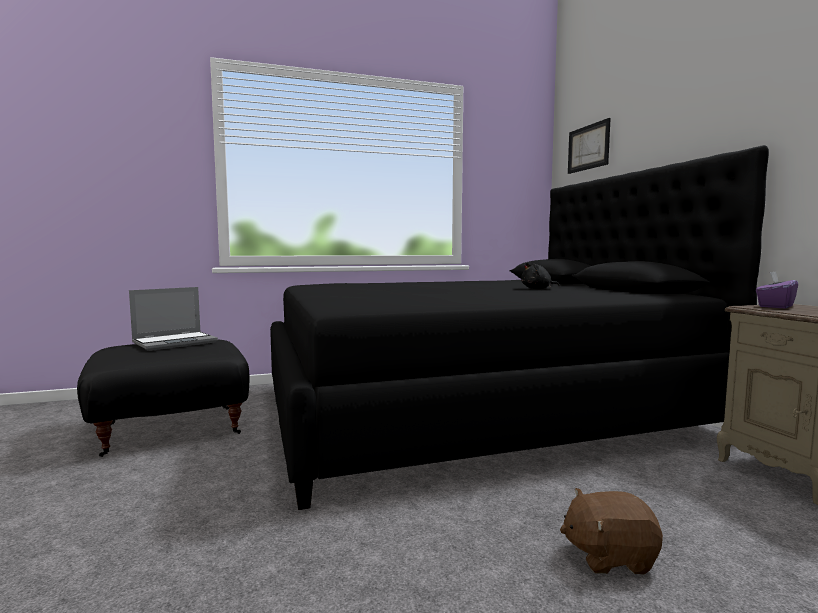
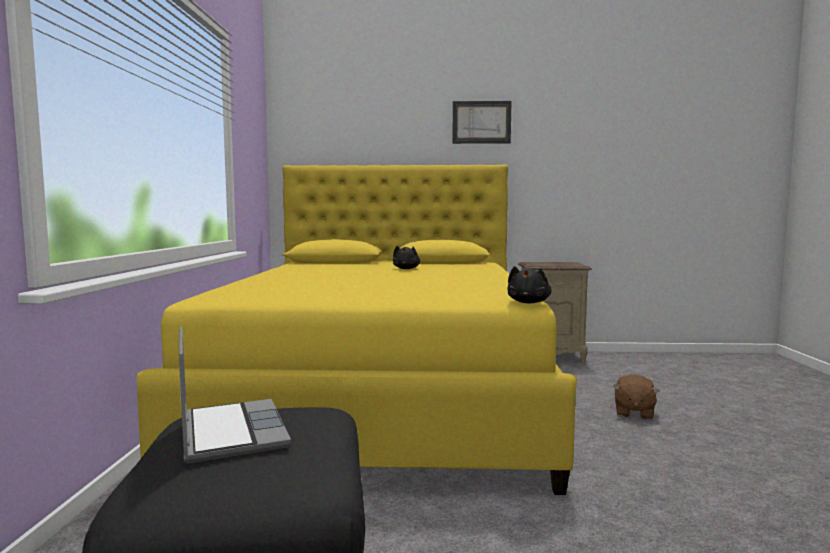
camera: 70 degrees left, 0 degrees up
(333, 309) = (529, 302): none -> black plush toy
(474, 410) = (382, 397): black bed -> yellow bed
(588, 147) = (327, 131): picture -> picture (481, 122)
(775, 306) = (537, 264): purple tissue box -> none

